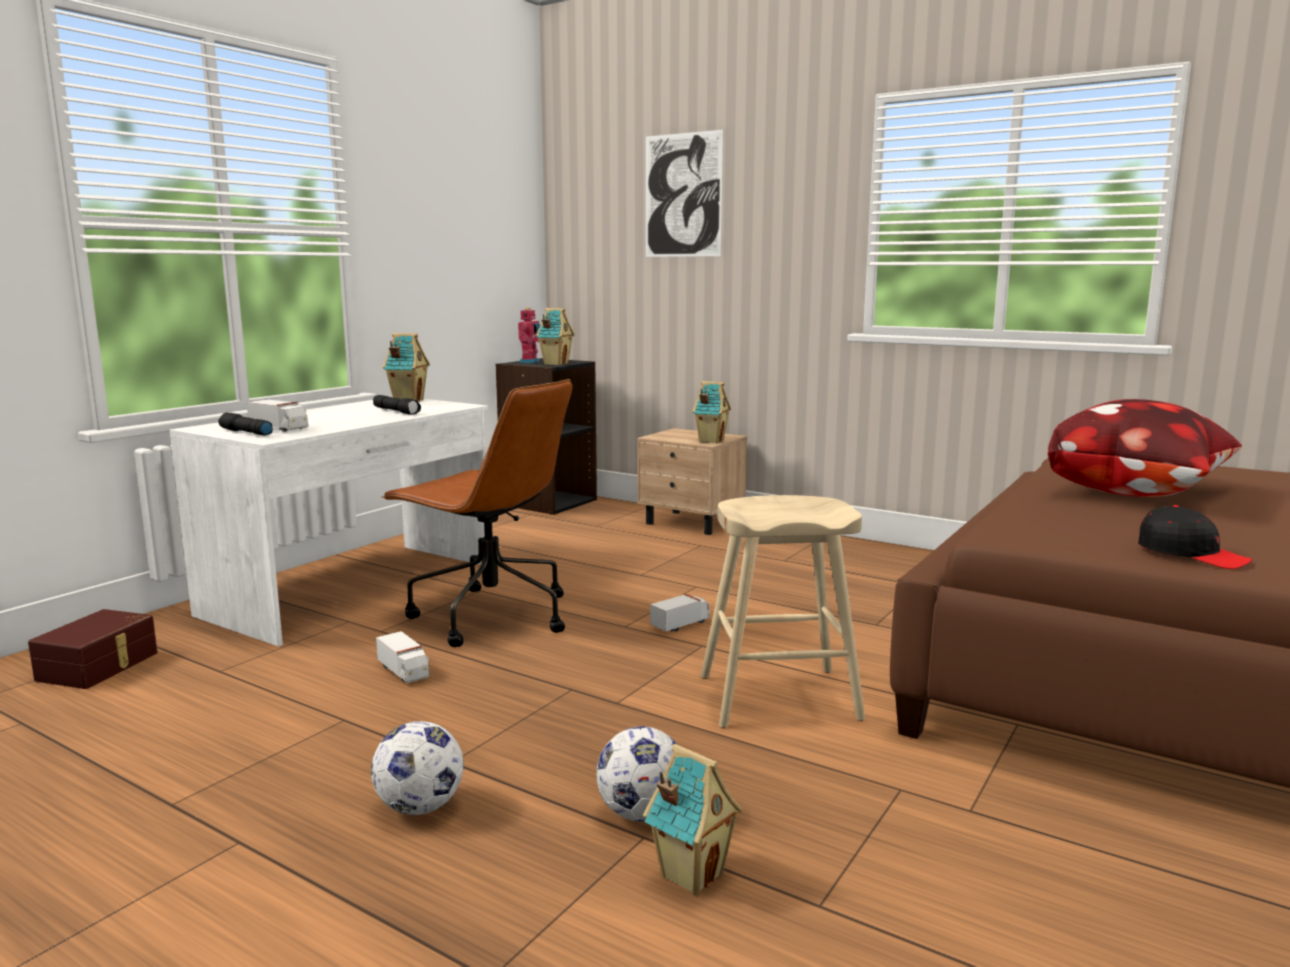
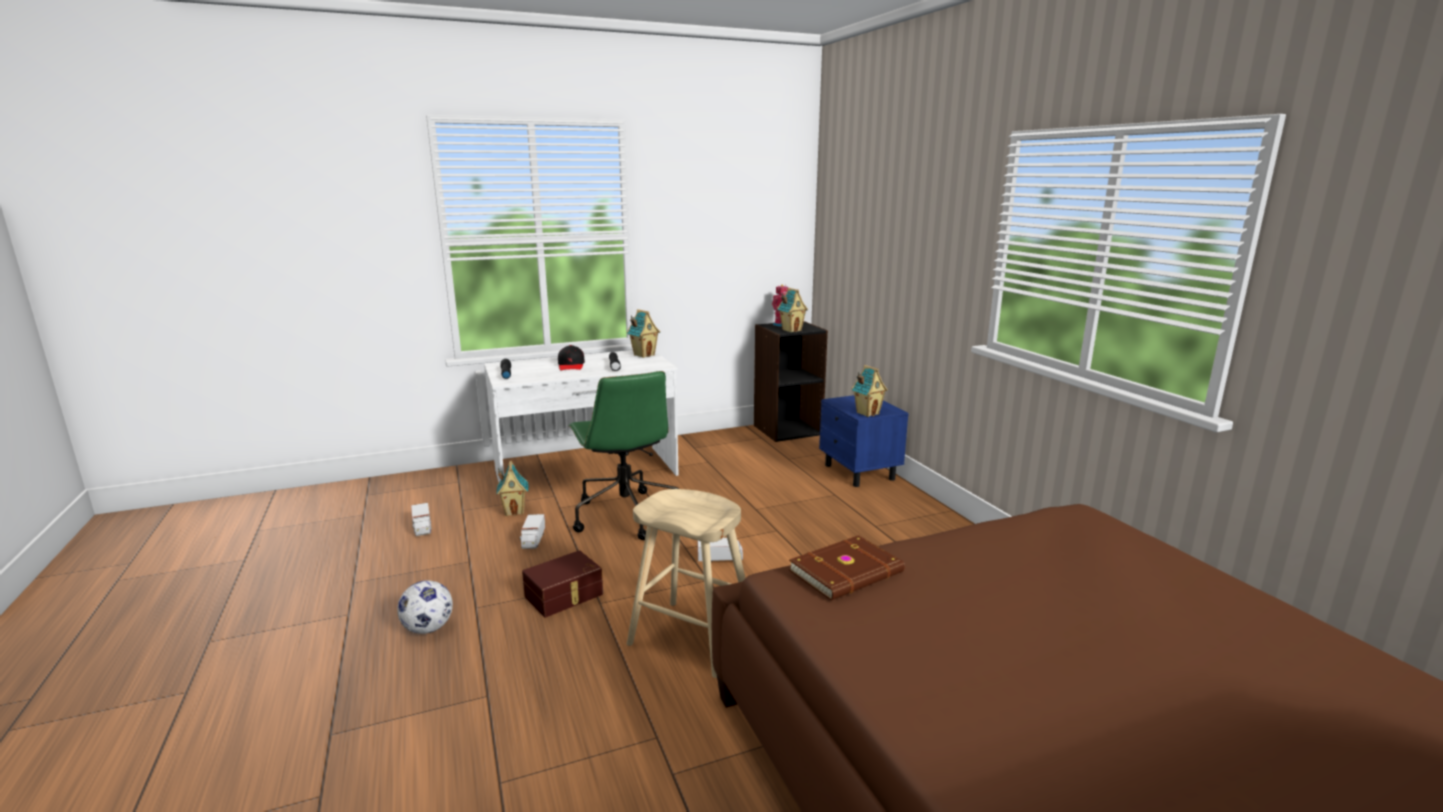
camera: 35 degrees right, 5 degrees up
(100, 666) = (425, 491): brown storage box -> brown storage box (565, 596)
(279, 429) = (527, 373): toy truck -> toy truck (422, 527)
(489, 616) = (625, 514): brown office chair -> green office chair
(641, 814) = (506, 681): football -> none
(683, 195) = (887, 207): picture -> none
(691, 874) = (474, 729): toy house -> toy house (515, 511)
(692, 523) = (859, 472): beige nightstand -> blue nightstand
(1039, 517) = (847, 572): none -> brown book
(1139, 494) = (1007, 575): pillow -> none
(1191, 554) = (872, 653): black cap -> black cap (571, 365)

